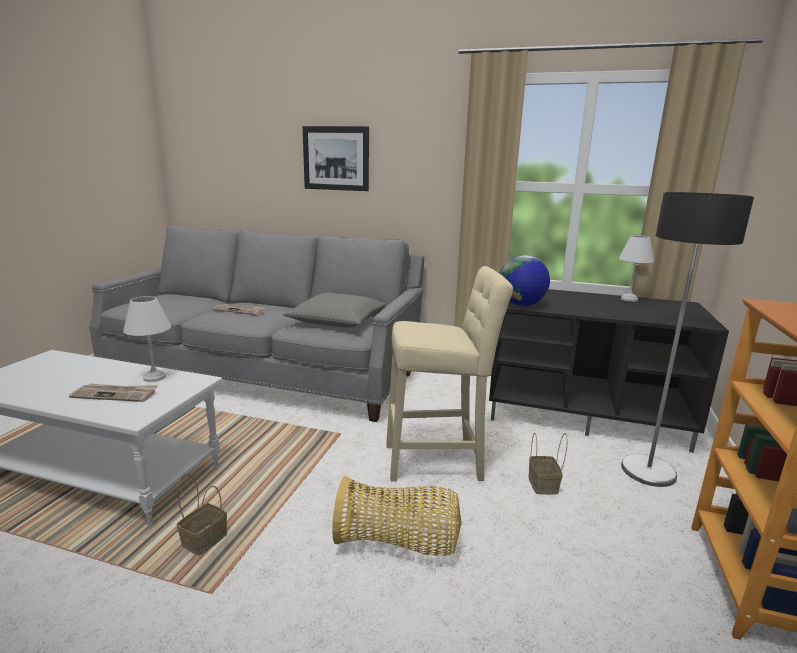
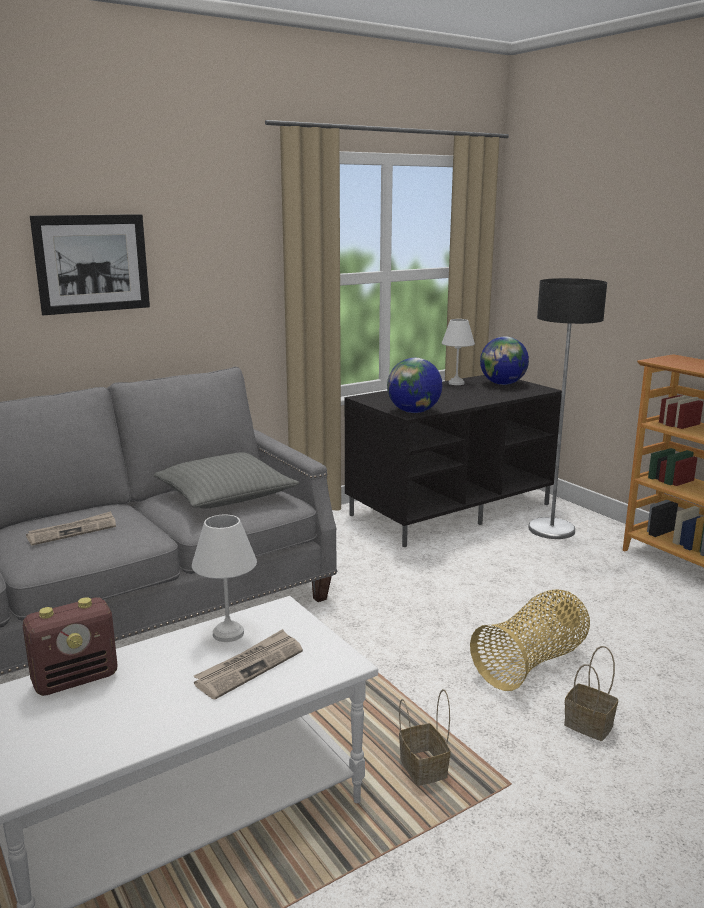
camera: 50 degrees left, 0 degrees up
(80, 363) = (76, 679): none -> radio
(439, 461) = (438, 598): beige stool -> none
(544, 485) = (525, 572): basket -> basket (590, 725)
(675, 310) = (503, 384): none -> globe

